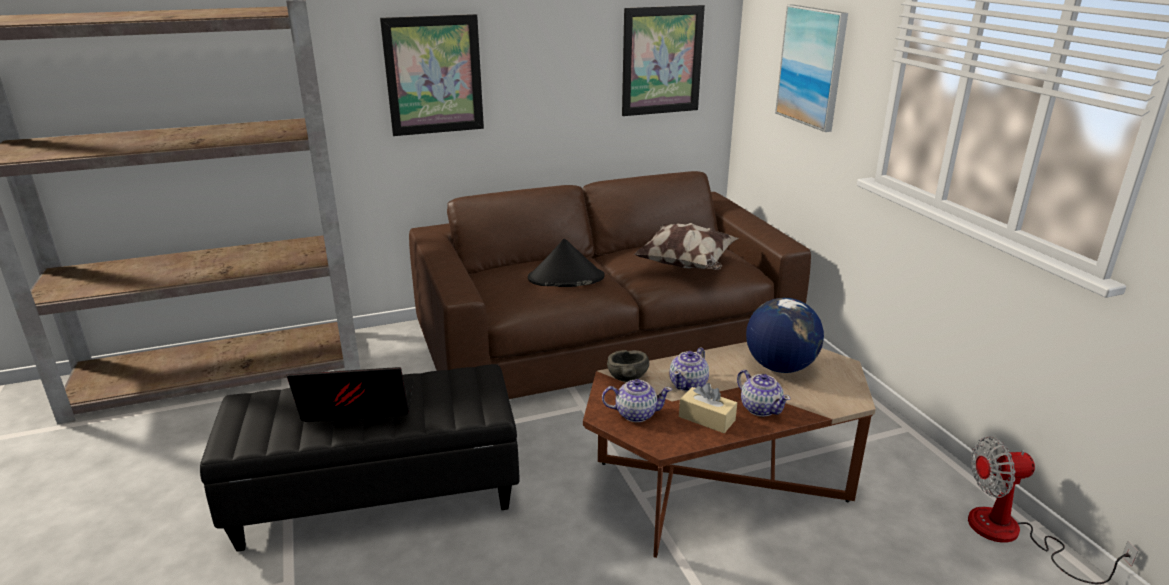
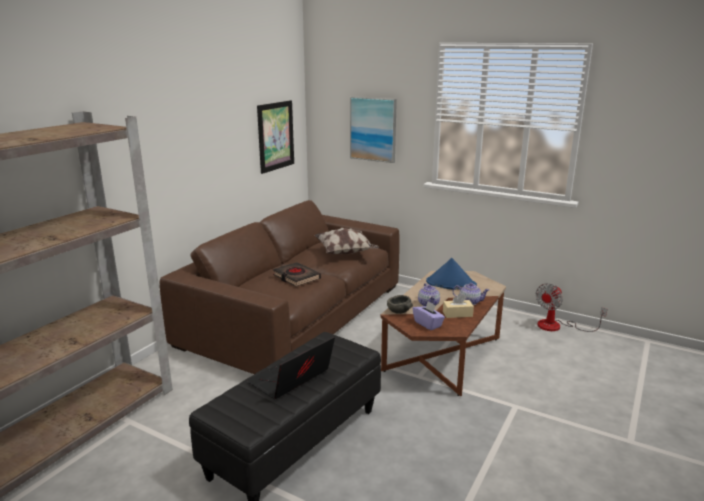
camera: 40 degrees left, 5 degrees down
(434, 75) = (164, 162): picture -> none
(565, 278) = (296, 277): black hat -> black book
(635, 414) = (428, 324): teapot -> purple tissue box
(780, 367) = (450, 283): globe -> blue hat

